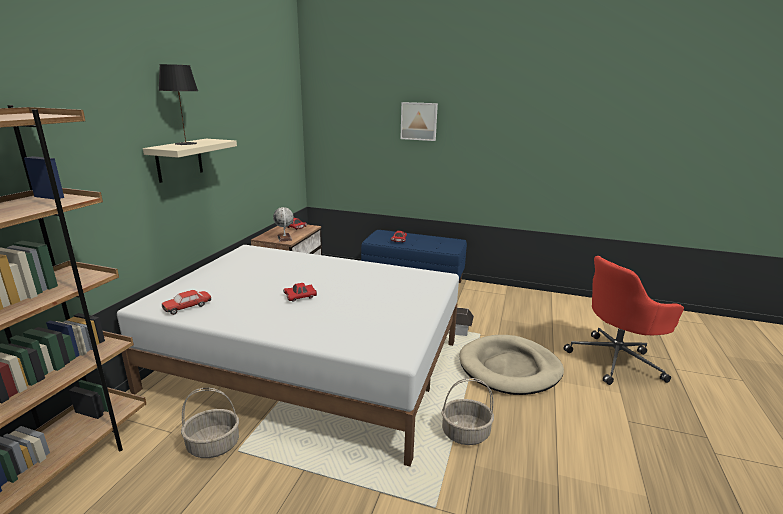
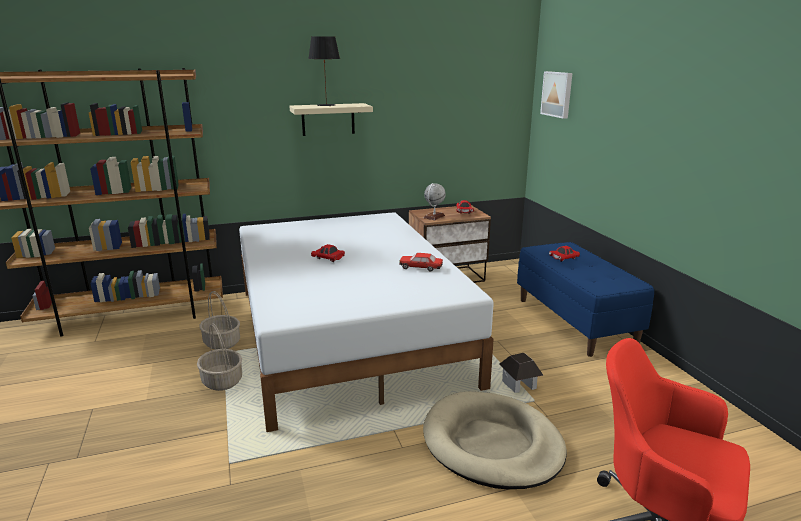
camera: 55 degrees right, 0 degrees up
(187, 307) = (266, 237): toy car -> toy car (421, 267)
(419, 121) = (628, 102): picture -> picture (557, 94)
(466, 433) = (340, 449): basket -> basket (222, 381)

